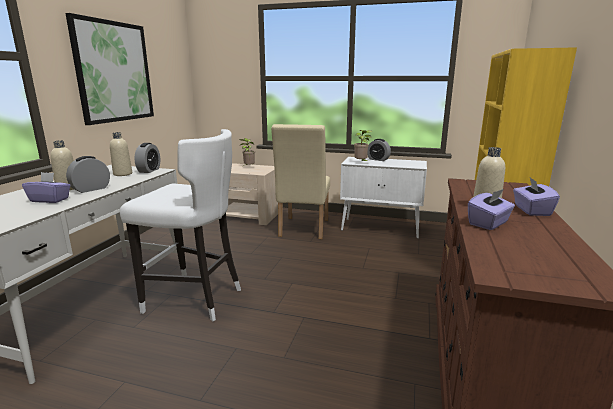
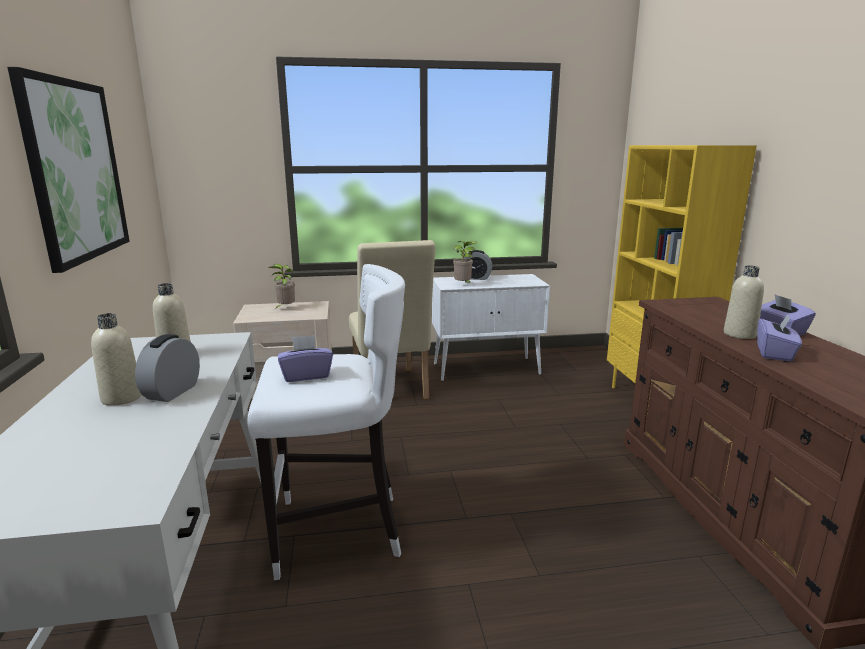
camera: 25 degrees left, 0 degrees up
(50, 200) = (133, 427): purple tissue box -> purple tissue box (306, 375)
(149, 170) = (211, 340): alarm clock -> none

